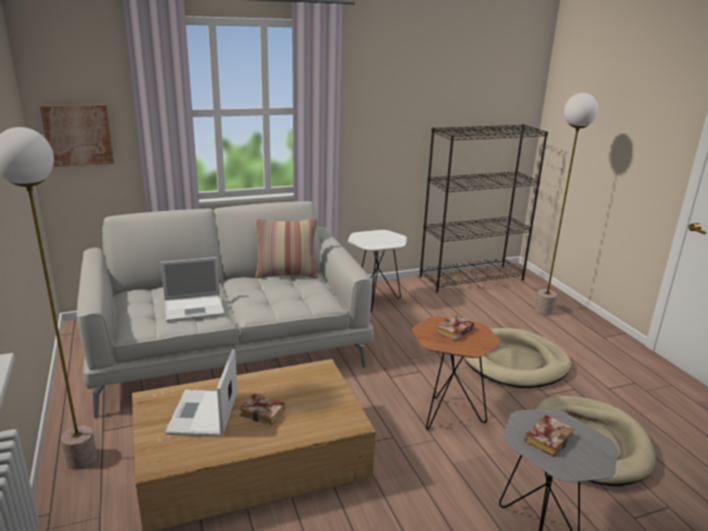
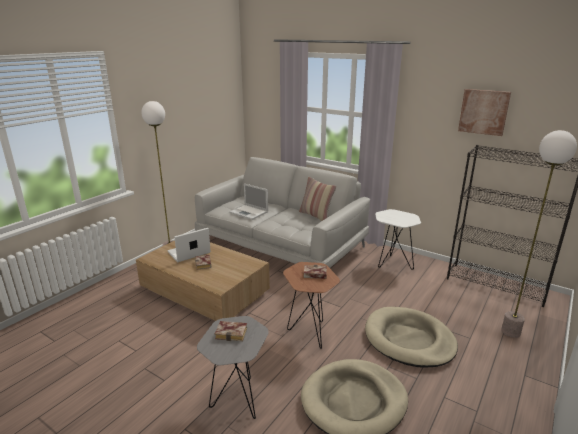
camera: 55 degrees right, 0 degrees up
(78, 135) = (261, 113): picture -> picture (483, 112)

